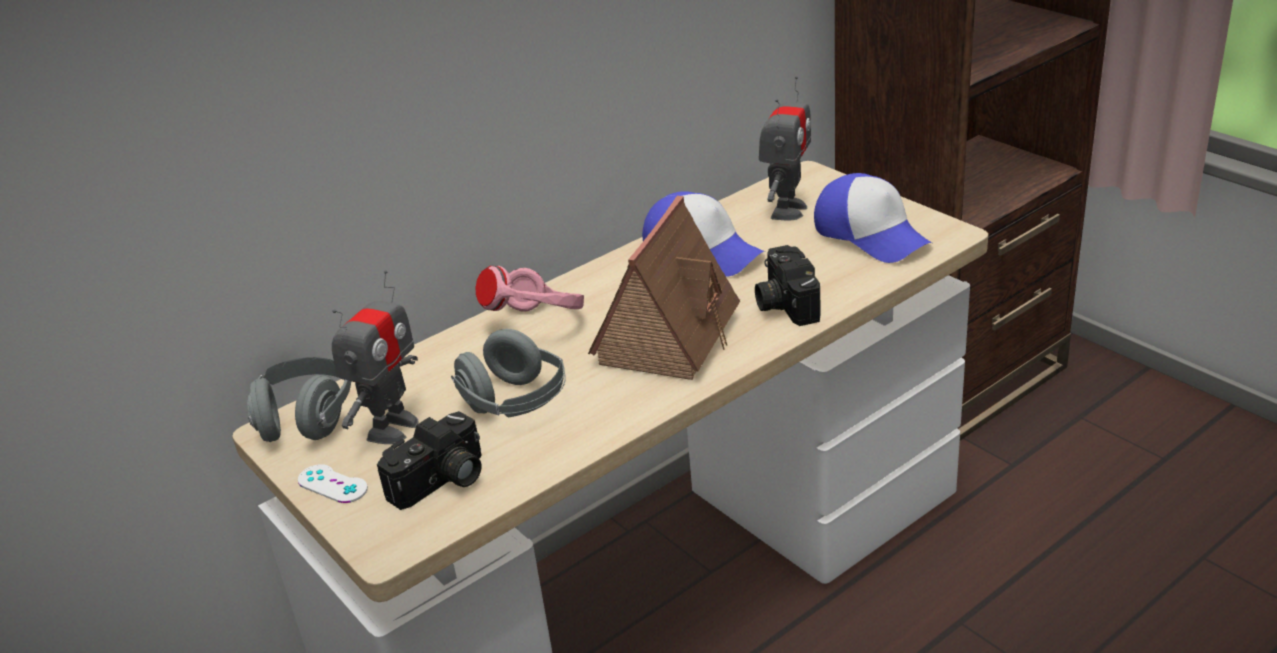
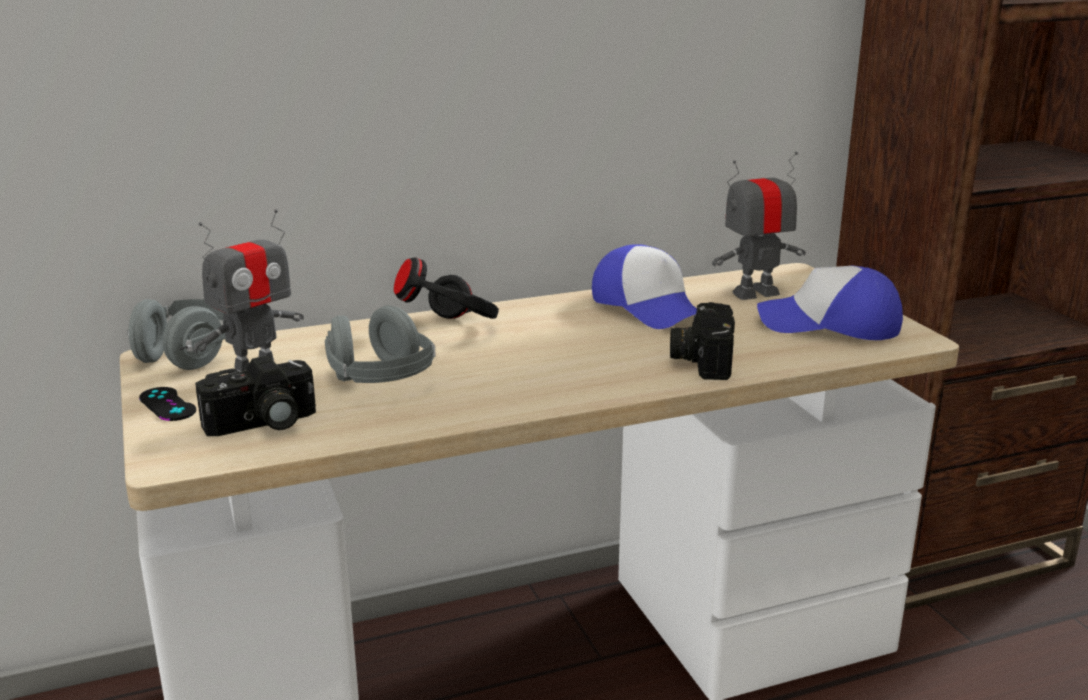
camera: 15 degrees right, 10 degrees down
(332, 484) = (167, 404): white game controller -> black game controller
(538, 324) = (451, 330): pink headphones -> black headphones
(670, 334) = (568, 360): toy house -> none
(787, 210) = (755, 293): toy robot -> toy robot turned 150 degrees counterclockwise
(871, 234) = (830, 325): cap -> cap turned 120 degrees clockwise

